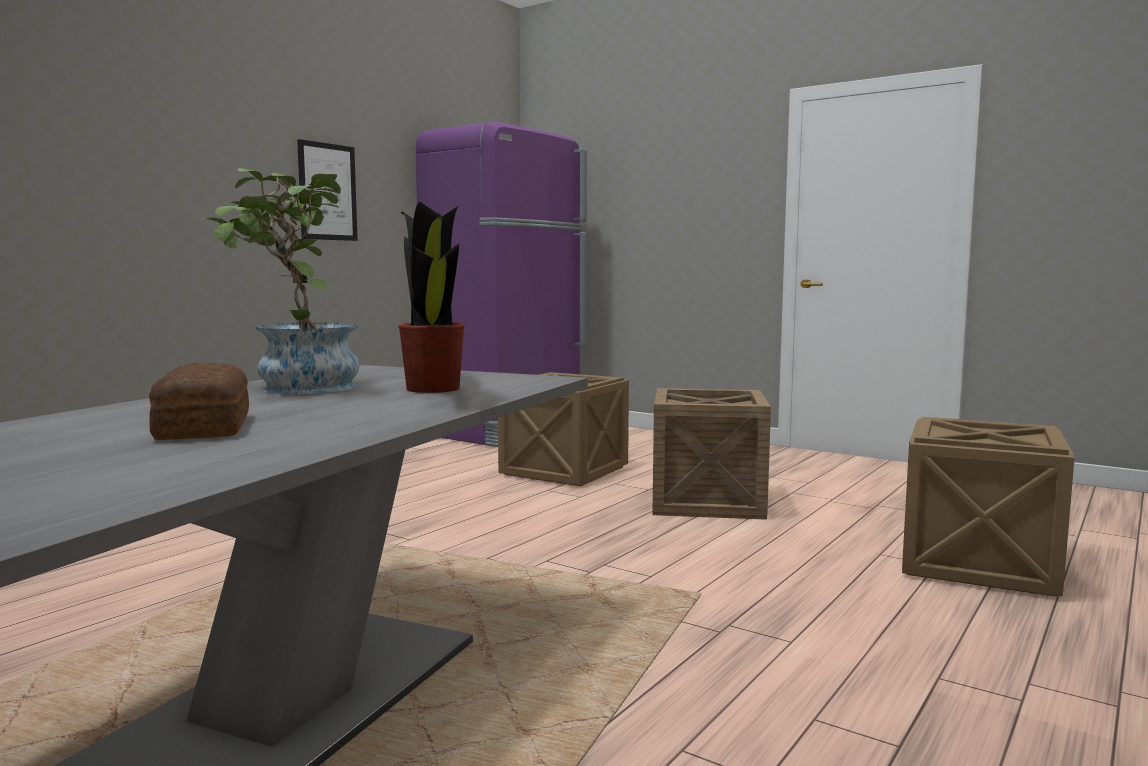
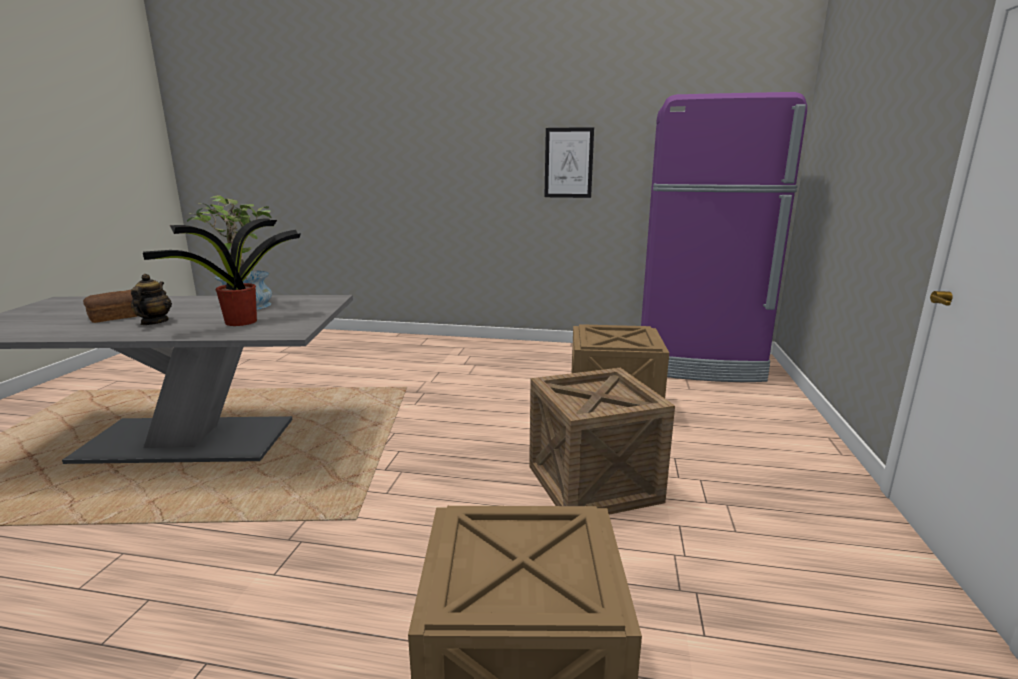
camera: 65 degrees right, 10 degrees up
(328, 413) = (154, 322): none -> teapot

